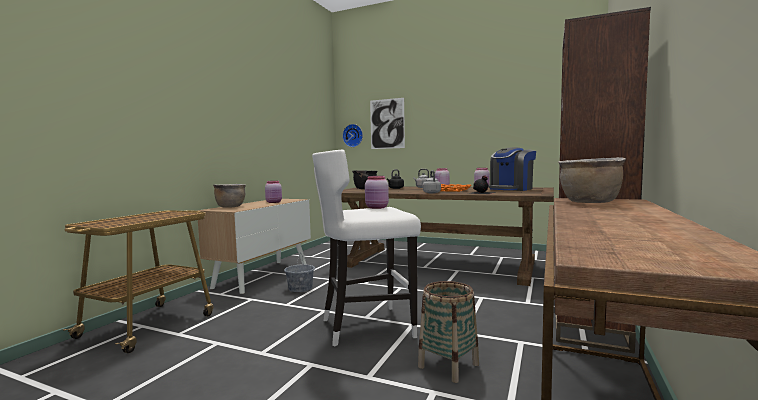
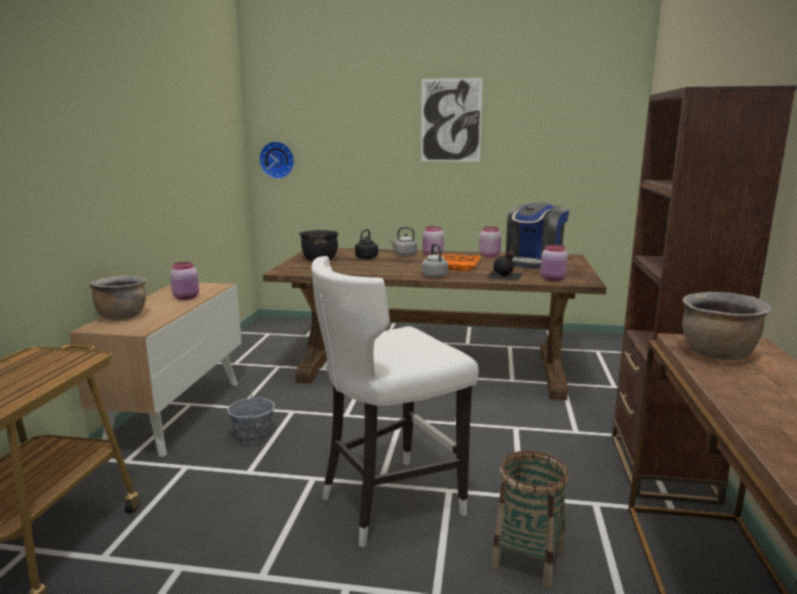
camera: 15 degrees left, 10 degrees up
(377, 208) = (401, 337): pink jar -> pink jar (553, 279)
(387, 124) = (334, 144): picture -> picture (451, 120)

